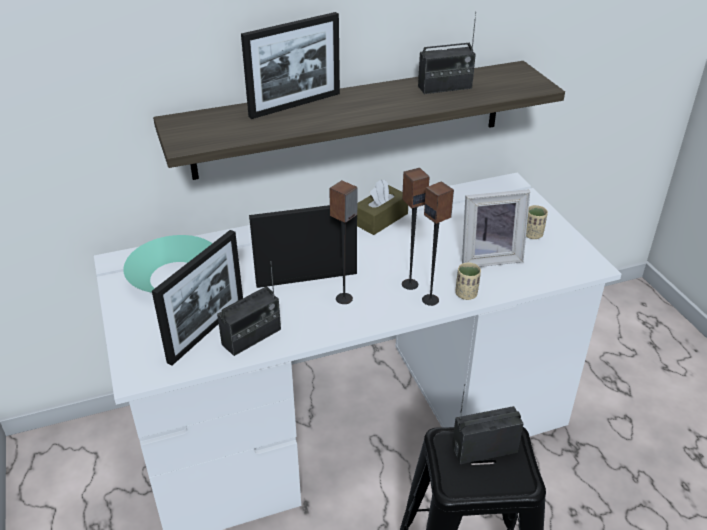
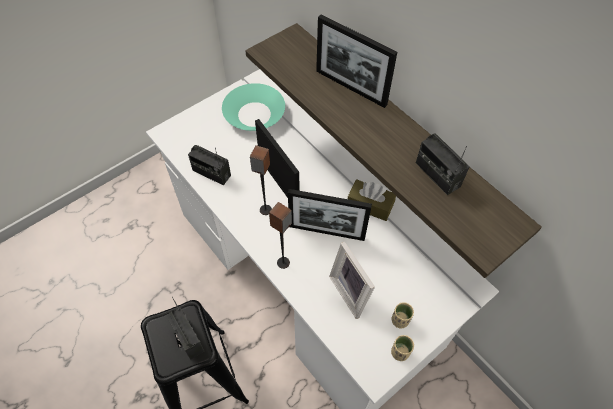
camera: 70 degrees right, 20 degrees up
(207, 331) = (210, 149): picture frame -> picture frame (326, 232)
(409, 284) = (296, 245): speaker -> none
(466, 294) = (298, 285): beige cup -> beige cup (400, 352)

